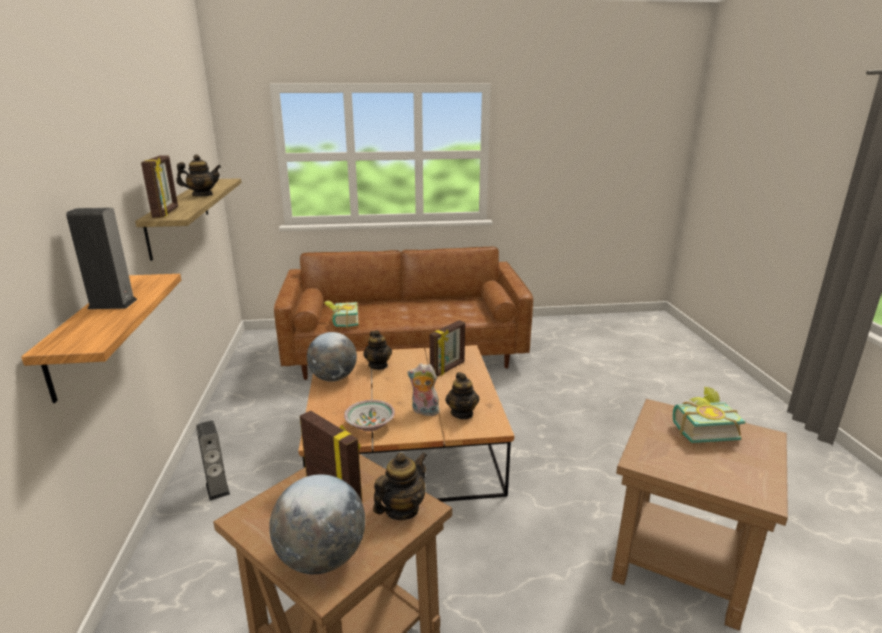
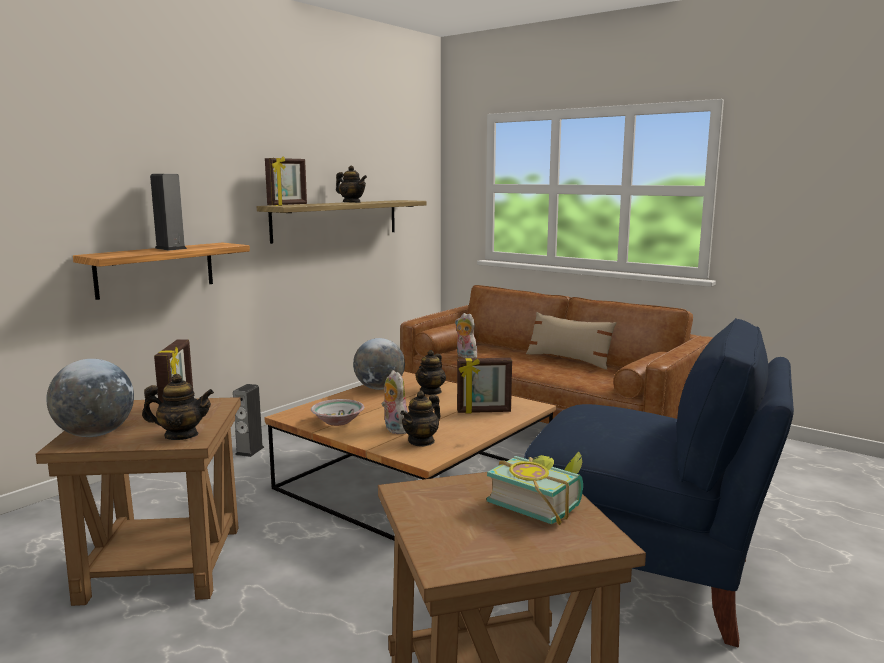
camera: 45 degrees right, 10 degrees down
(342, 322) = (465, 356): book -> plush toy
(415, 301) = (569, 360): none -> beige pillow
(618, 439) = (647, 575): none -> blue armchair

